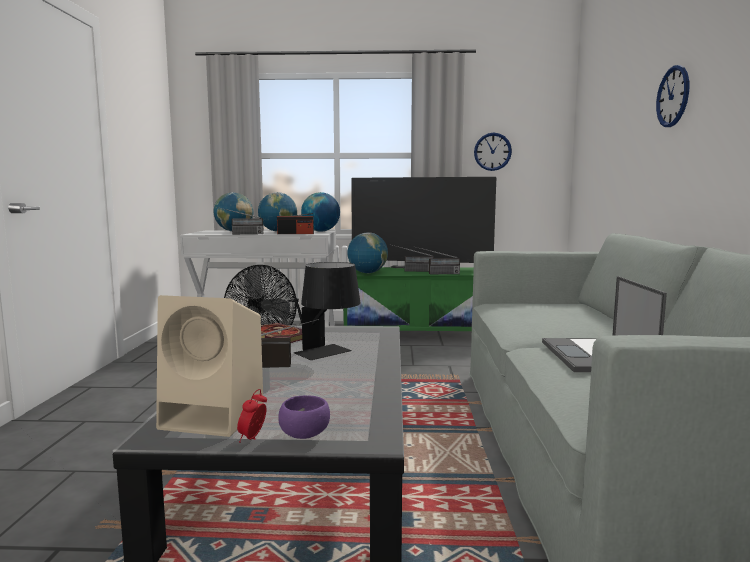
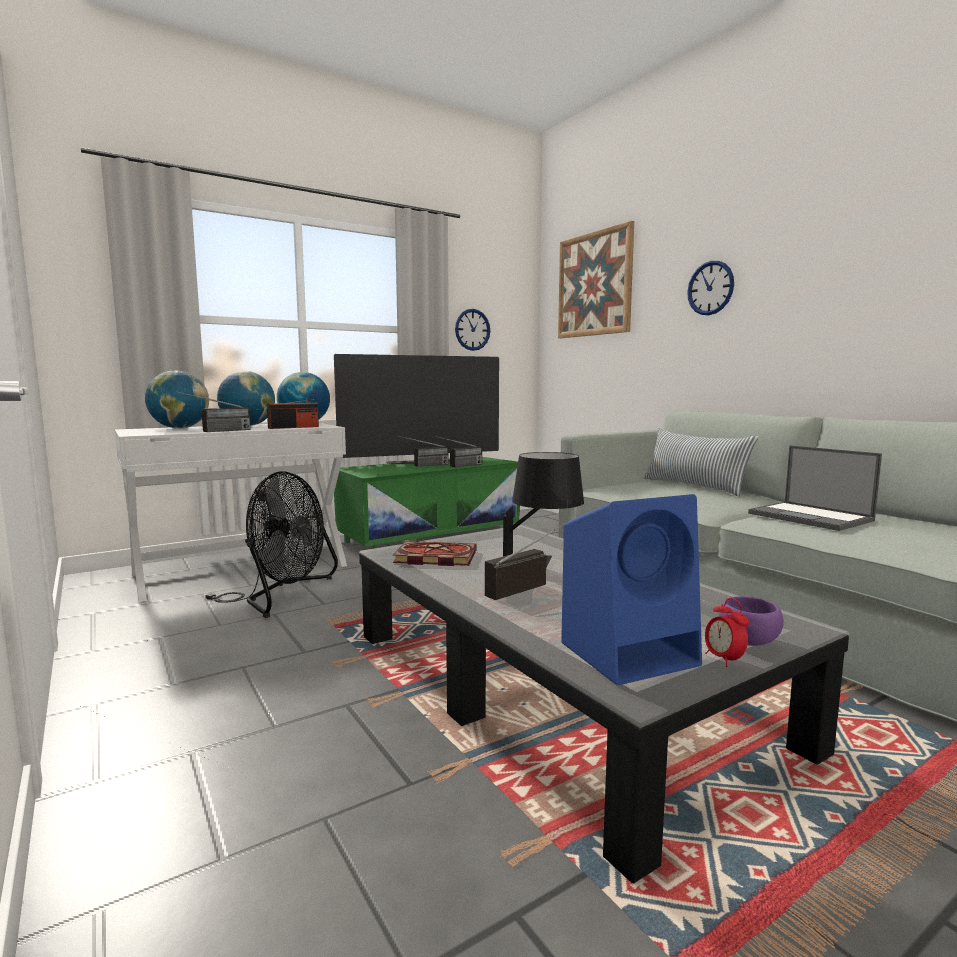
camera: 35 degrees left, 0 degrees up
(215, 417) = (630, 652): beige speaker -> blue speaker
(367, 273) = (382, 472): globe -> none
(586, 313) = (694, 486): none -> pillow
(603, 99) = (594, 284): none -> picture

